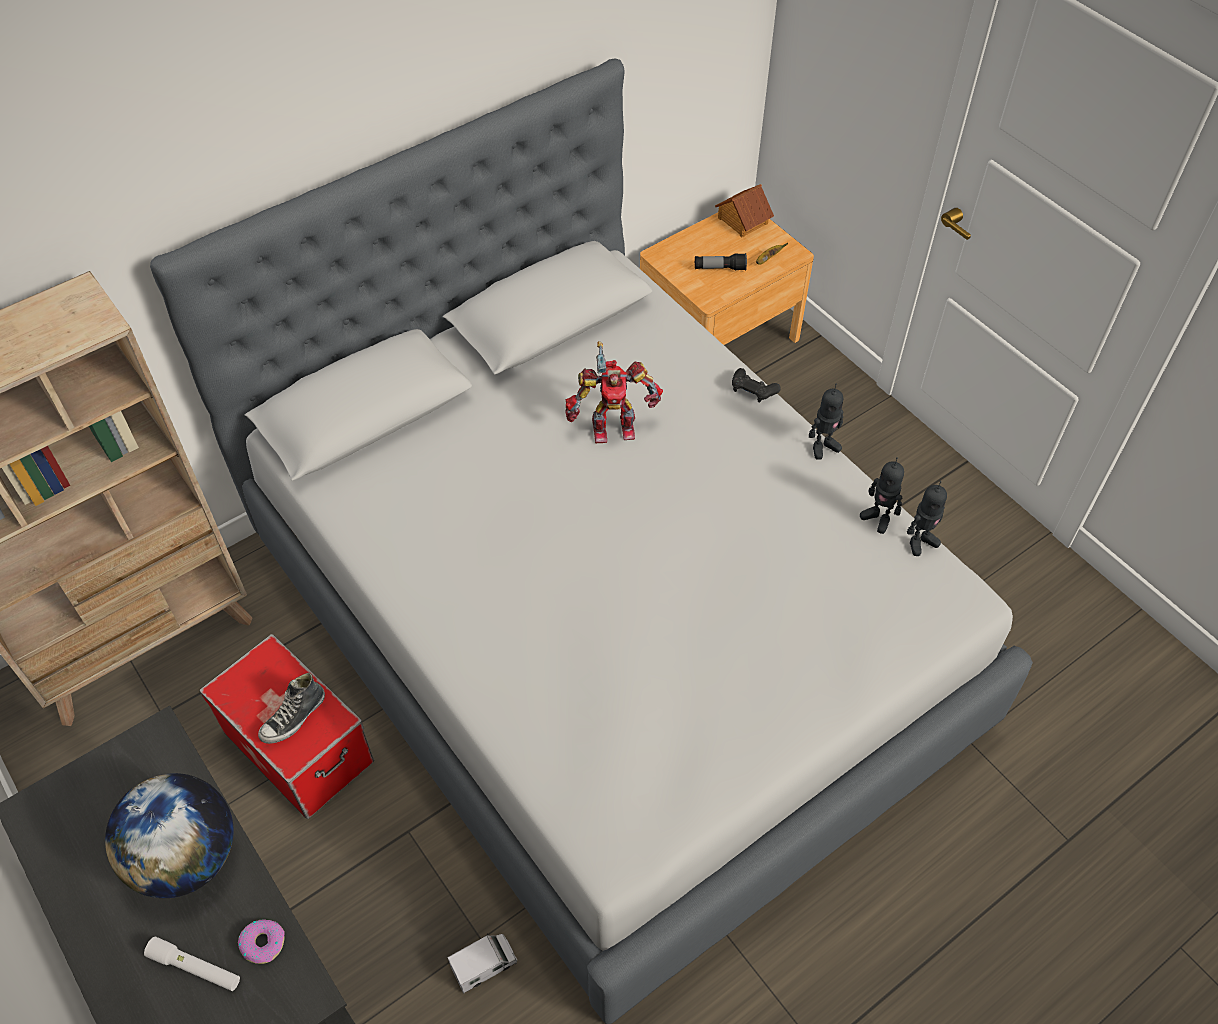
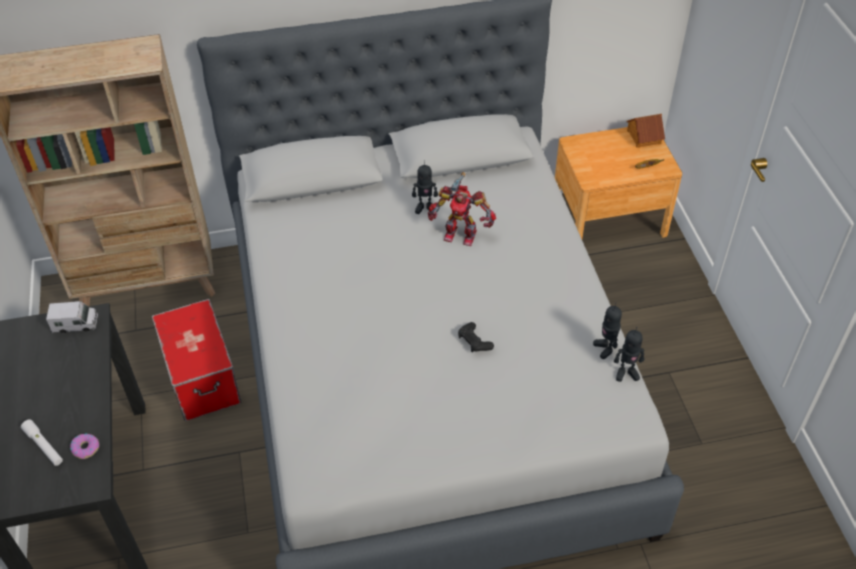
camera: 25 degrees right, 5 degrees down
(187, 857) = (72, 387): globe -> none
(294, 718) = (195, 351): shoe -> none
(484, 965) = (241, 548): toy truck -> toy truck (75, 324)
(719, 268) = (609, 163): flashlight -> none
(753, 390) = (568, 241): black game controller -> black game controller (474, 342)
(823, 447) = (595, 291): toy robot -> toy robot (425, 208)

